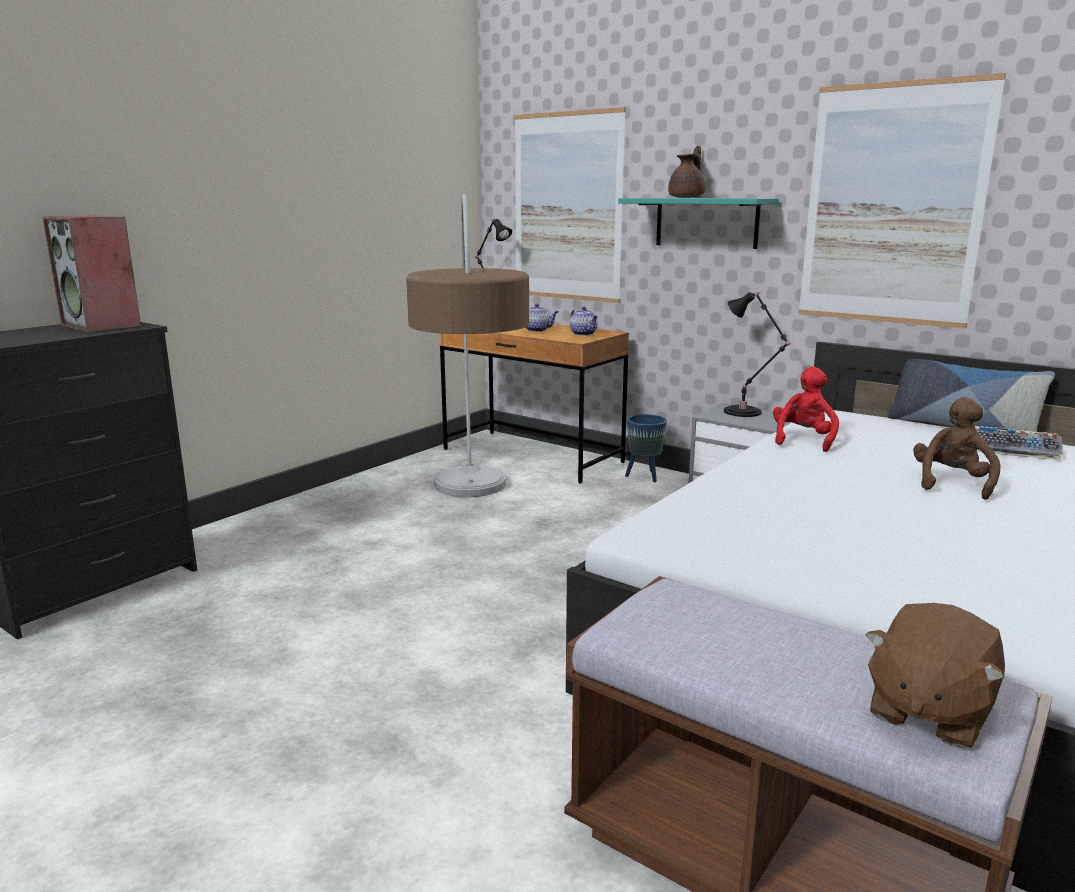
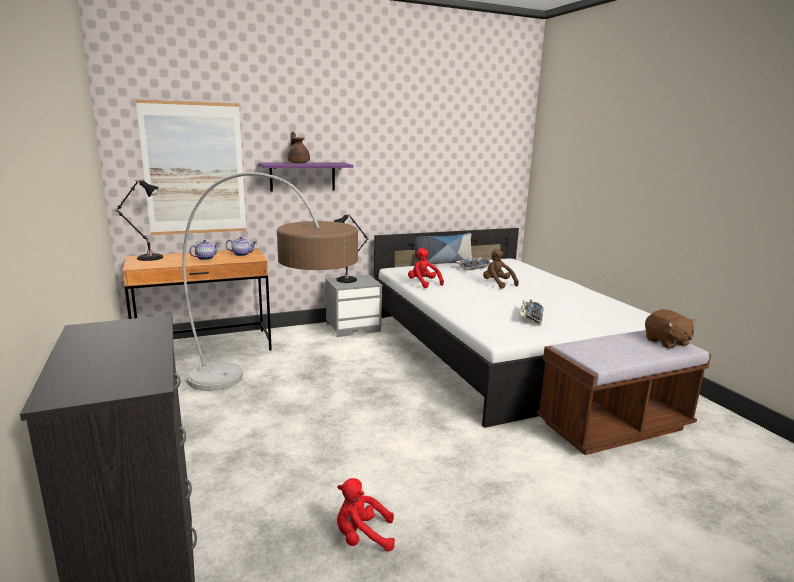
camera: 60 degrees left, 0 degrees up
(102, 325) = (115, 332): speaker -> none
(209, 669) = (362, 537): none -> red plush toy
(644, 476) = (290, 334): blue planter -> none
(706, 222) = (302, 176): turquoise shelf -> purple shelf
(815, 539) = (531, 316): none -> keyboard
(892, 205) = (398, 165): picture -> none

